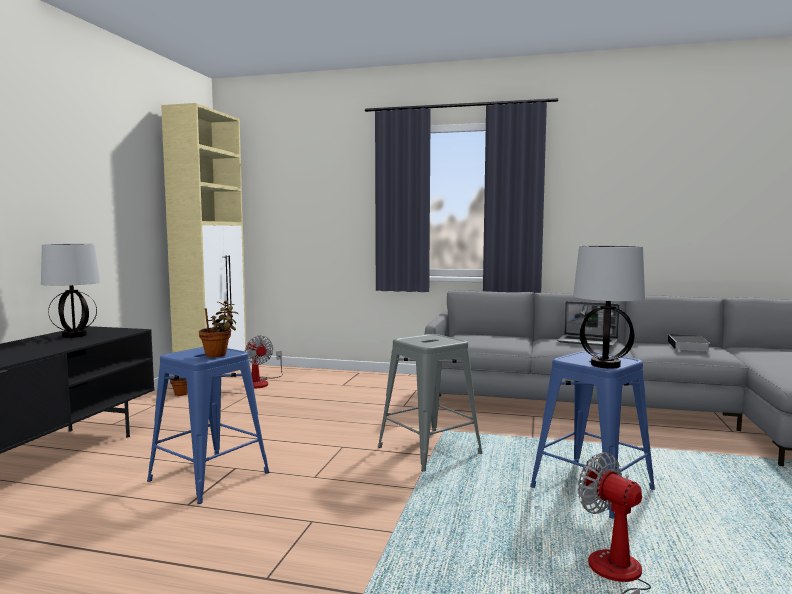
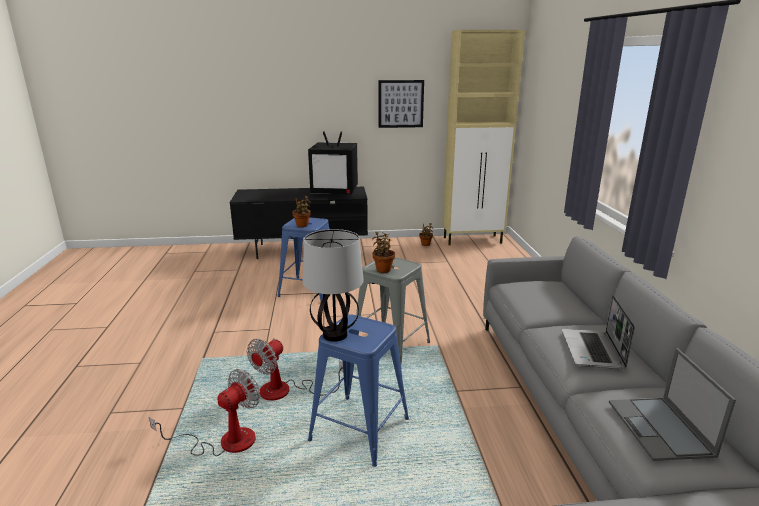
camera: 70 degrees right, 15 degrees up
(74, 335) = (335, 192): table lamp -> television
(115, 194) = (400, 104): none -> picture
(261, 383) = (475, 257): fan -> fan (286, 391)
(438, 342) = (383, 269): none -> potted plant
(688, 346) = (660, 429): book -> laptop

